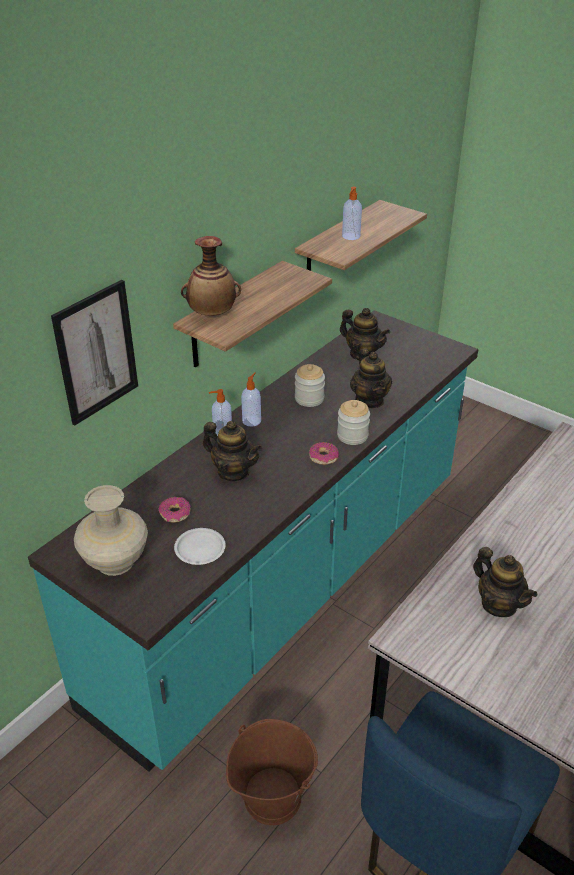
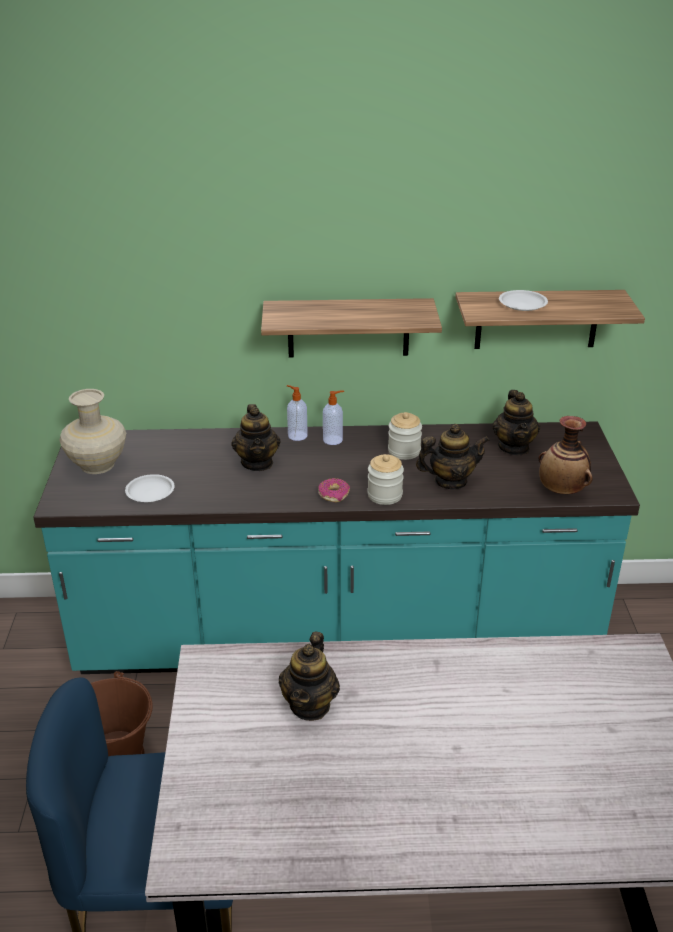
camera: 50 degrees right, 5 degrees down
(96, 352) = (166, 288): picture -> none
(175, 514) = (176, 462): donut -> none
(212, 314) = (299, 307): vase -> vase (562, 491)
(351, 236) = (523, 304): soap dispenser -> white plate
(370, 400) = (450, 481): teapot -> teapot turned 135 degrees counterclockwise

